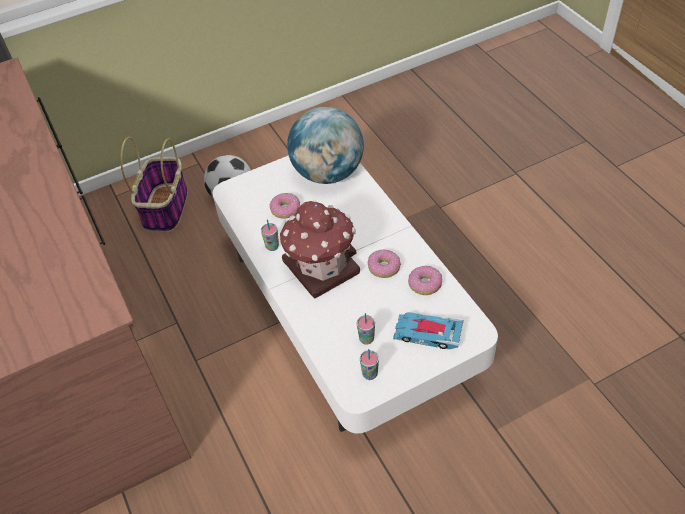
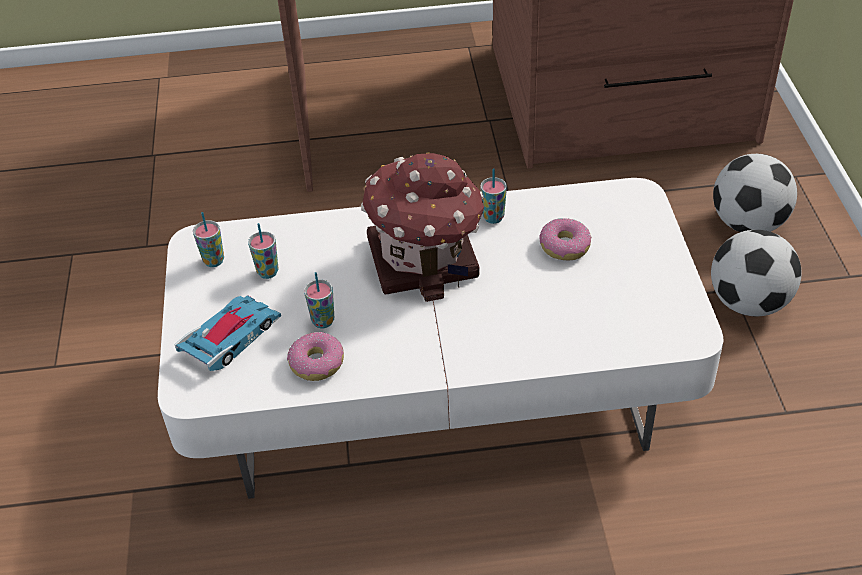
camera: 110 degrees right, 5 degrees down
(165, 207) = (748, 224): basket -> football
(327, 173) = (629, 315): globe -> none
(384, 267) = (379, 326): donut -> none
(393, 294) = (323, 321): none -> cup

